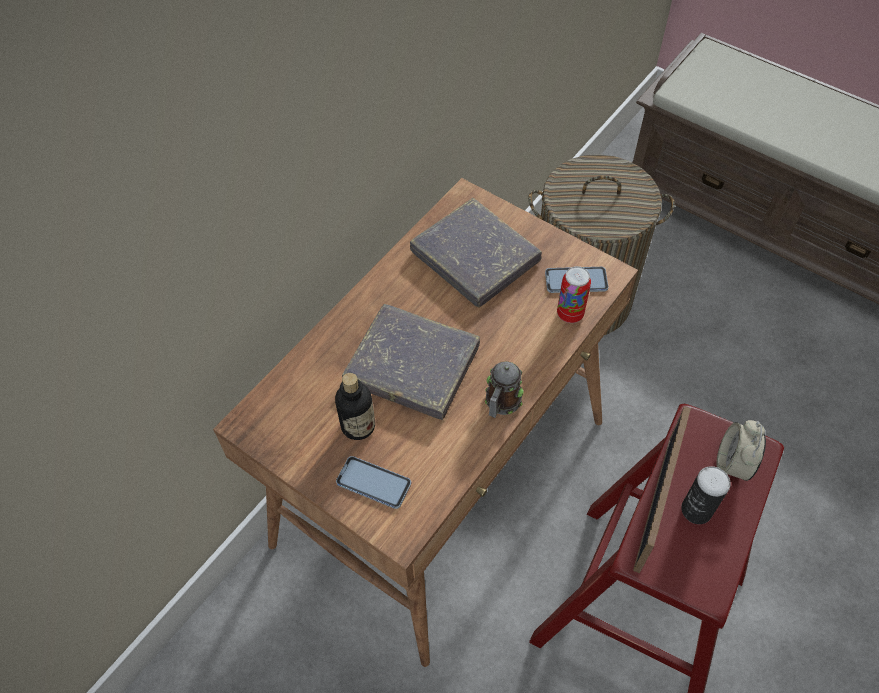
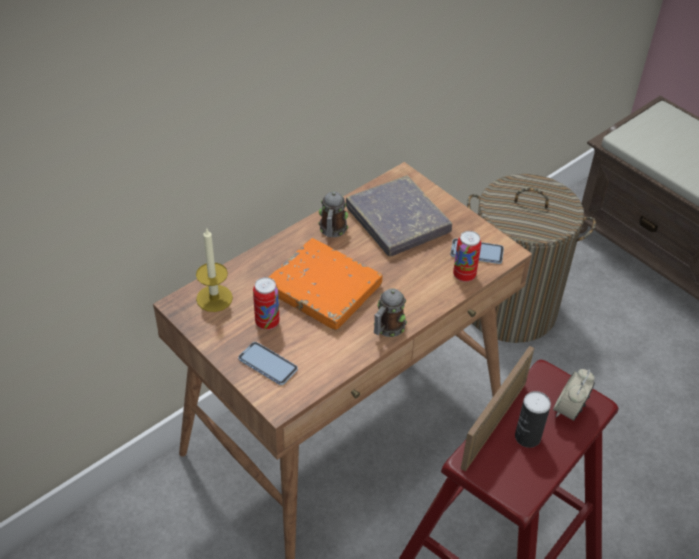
camera: 10 degrees right, 10 degrees down
(286, 406) = (214, 298): none -> candle
(358, 426) = (267, 322): bottle -> can
(402, 286) = (332, 231): none -> mug
(412, 365) = (323, 288): grey book -> orange book

